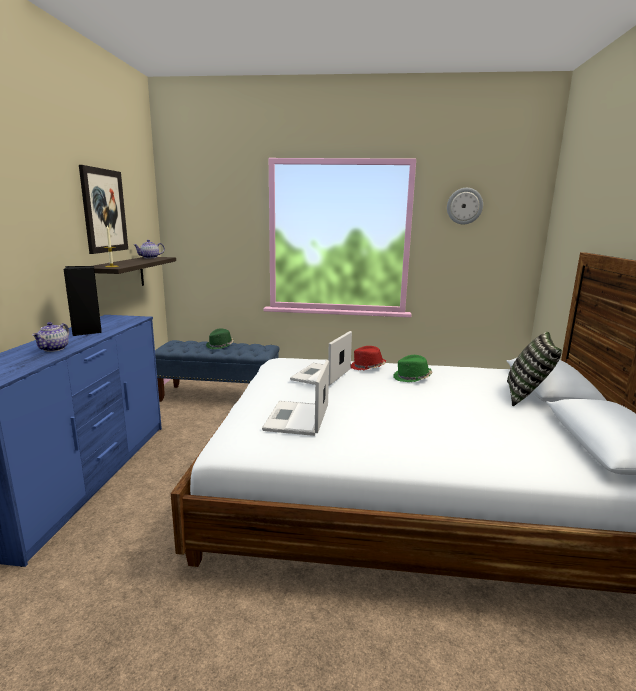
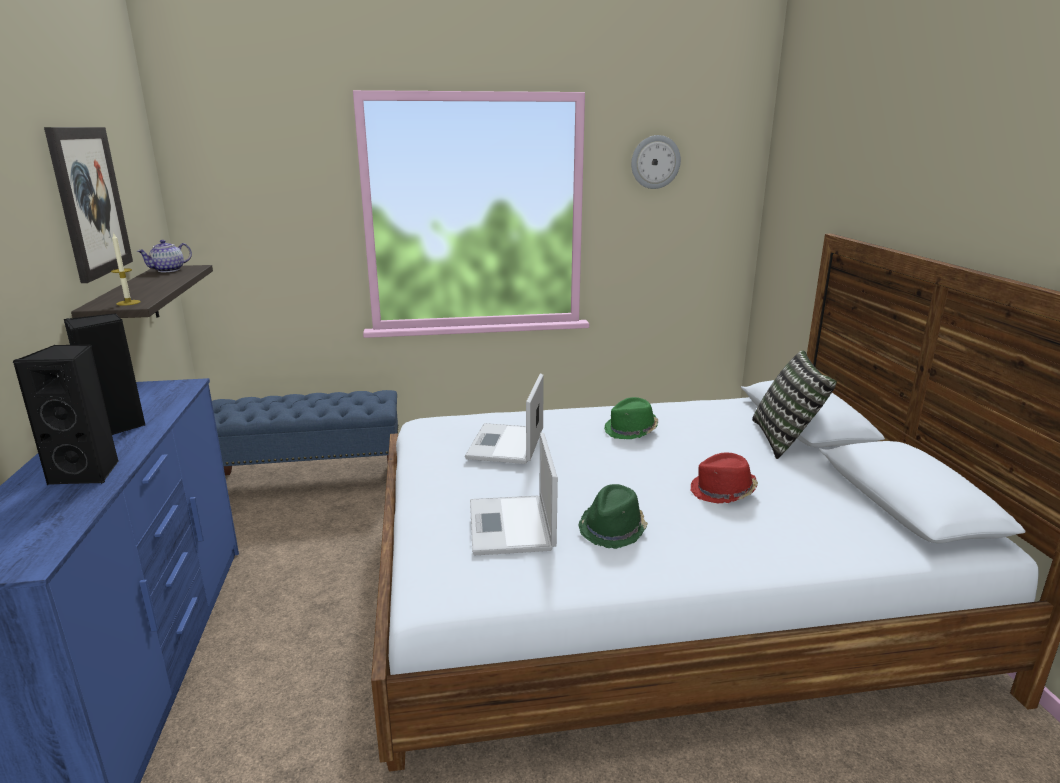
camera: 15 degrees left, 5 degrees up
(54, 349) = (89, 473): teapot -> black speaker
(220, 346) = (304, 402): green hat -> green hat (613, 529)
(367, 367) = (561, 420): red hat -> red hat (723, 492)

